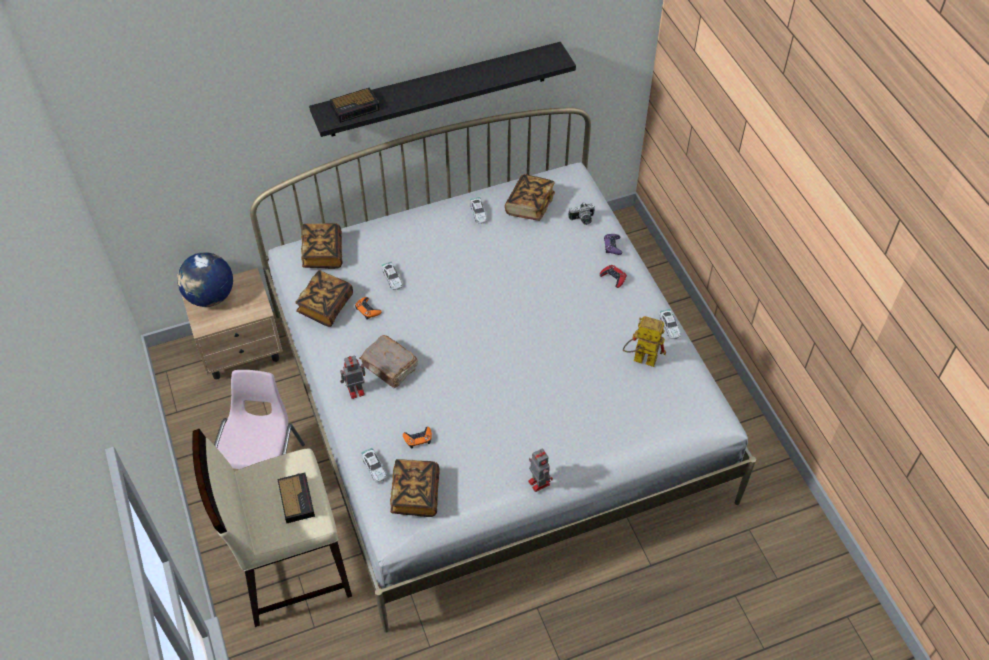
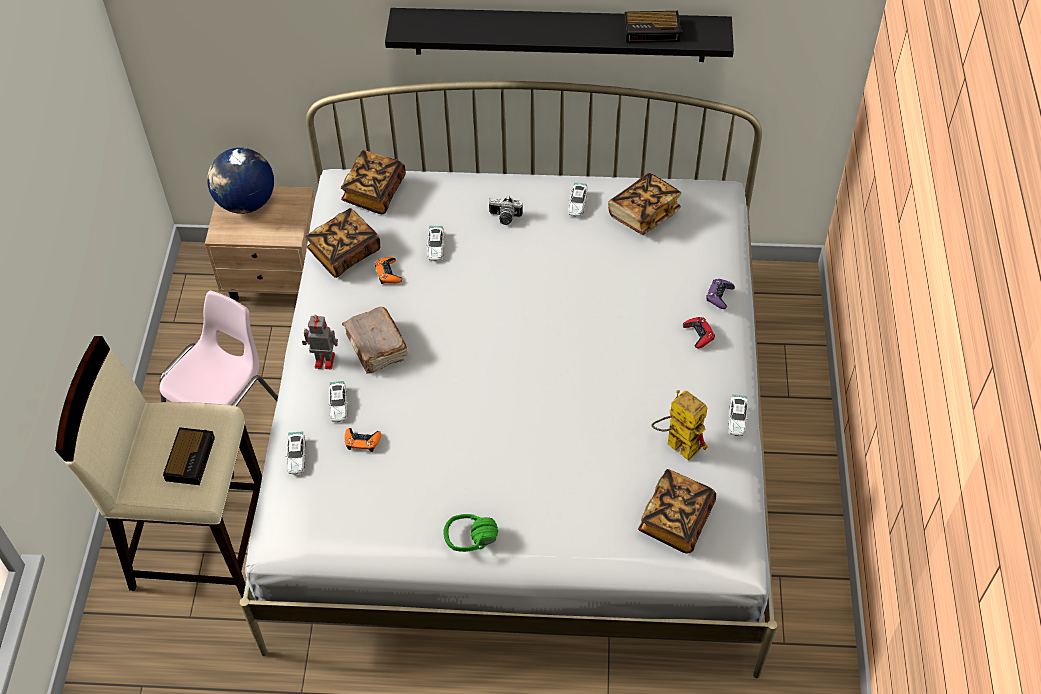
camera: 25 degrees right, 0 degrees up
(356, 108) = (441, 25): alarm clock -> alarm clock (653, 31)
(385, 419) = (338, 405): none -> toy car
(415, 495) = (323, 505): book -> book (676, 520)
(538, 482) = (471, 545): toy robot -> green headphones
(582, 219) = (699, 251): camera -> camera (504, 218)

